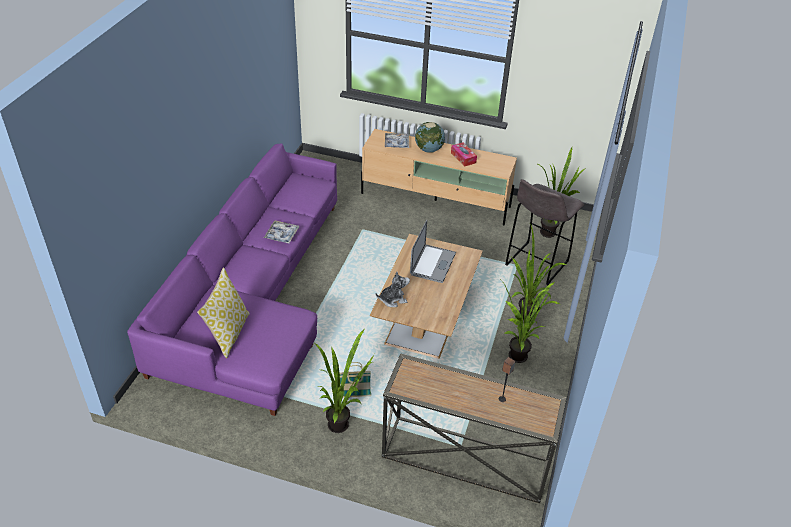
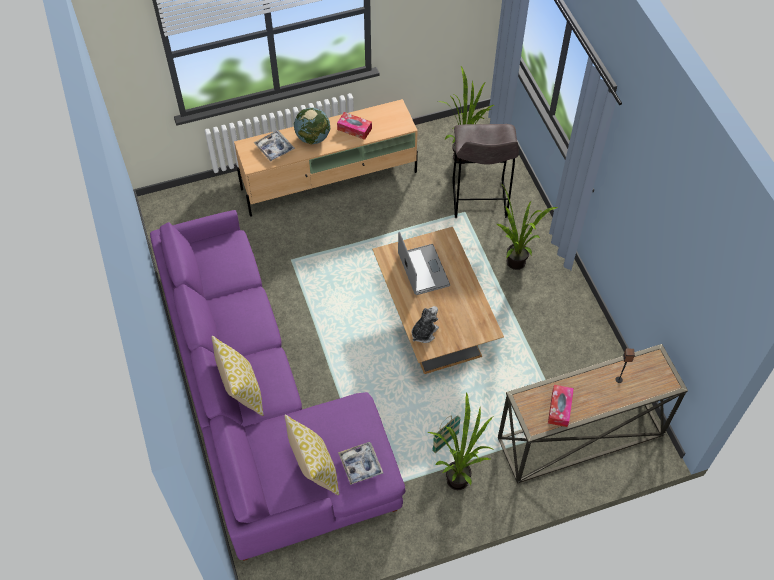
camera: 35 degrees left, 15 degrees up
(234, 263) = (242, 391): none -> pillow
(281, 235) = (256, 328): tray -> tray (360, 465)
(431, 388) = (559, 408): none -> tissue box
(519, 360) = (546, 313): potted plant -> none

